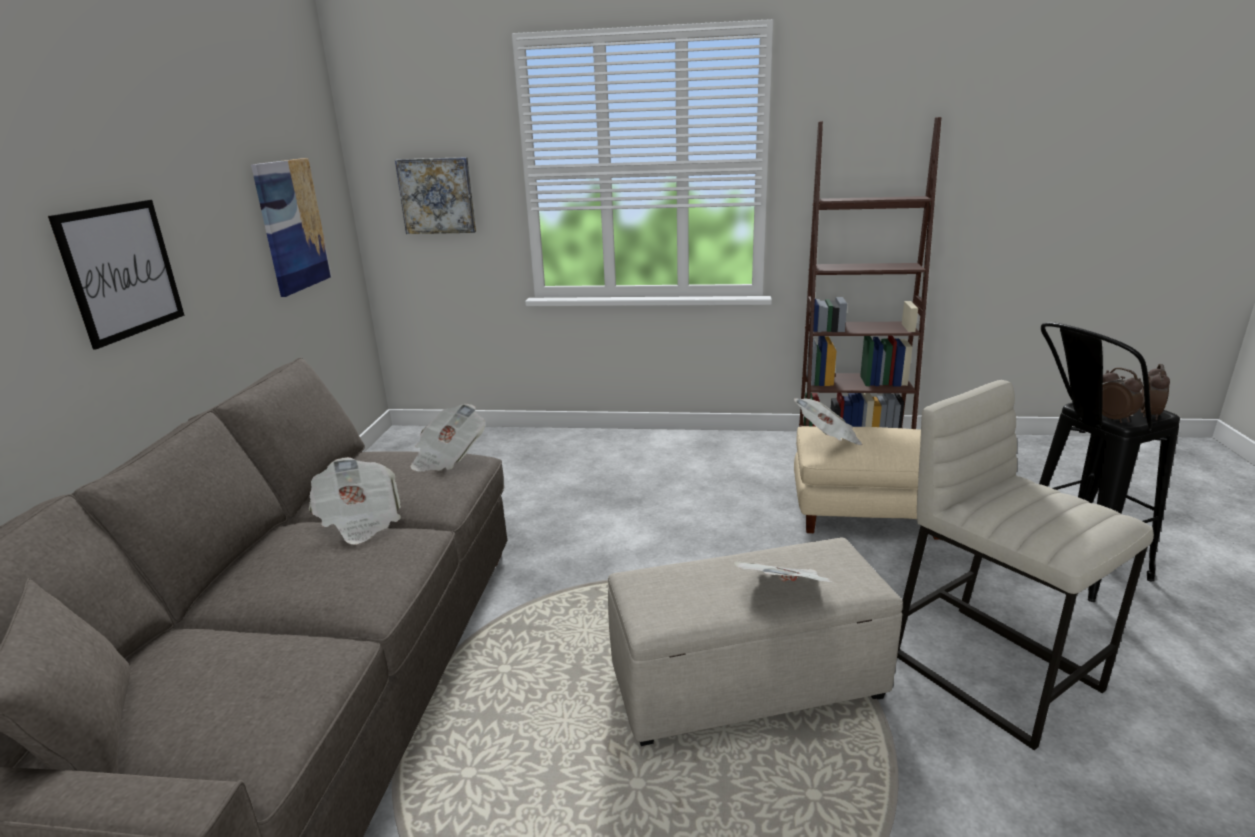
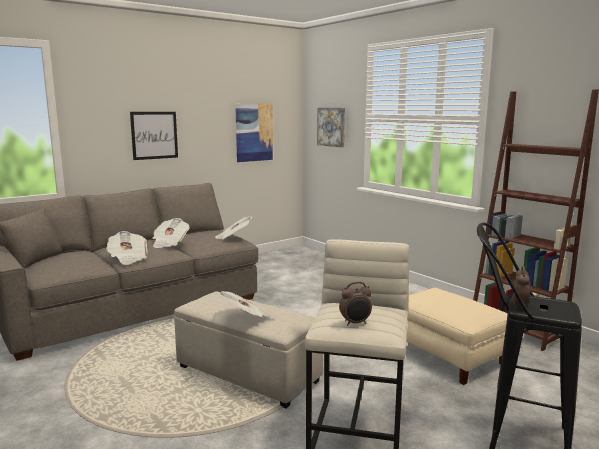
camera: 45 degrees right, 10 degrees down
(827, 438) = (423, 291): newspaper -> newspaper (128, 258)
(1149, 415) = (554, 314): alarm clock -> alarm clock (355, 323)

